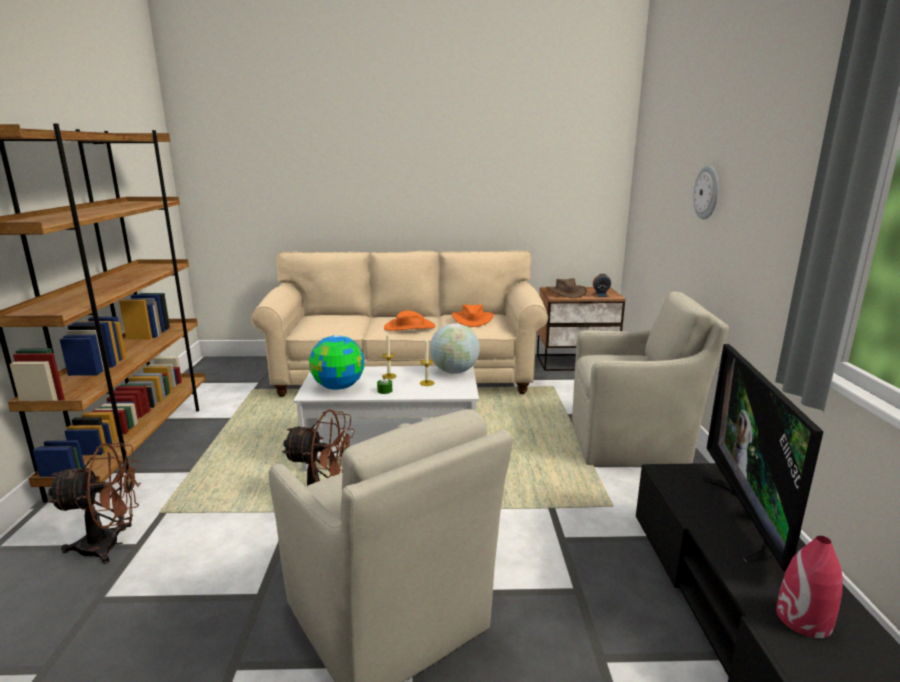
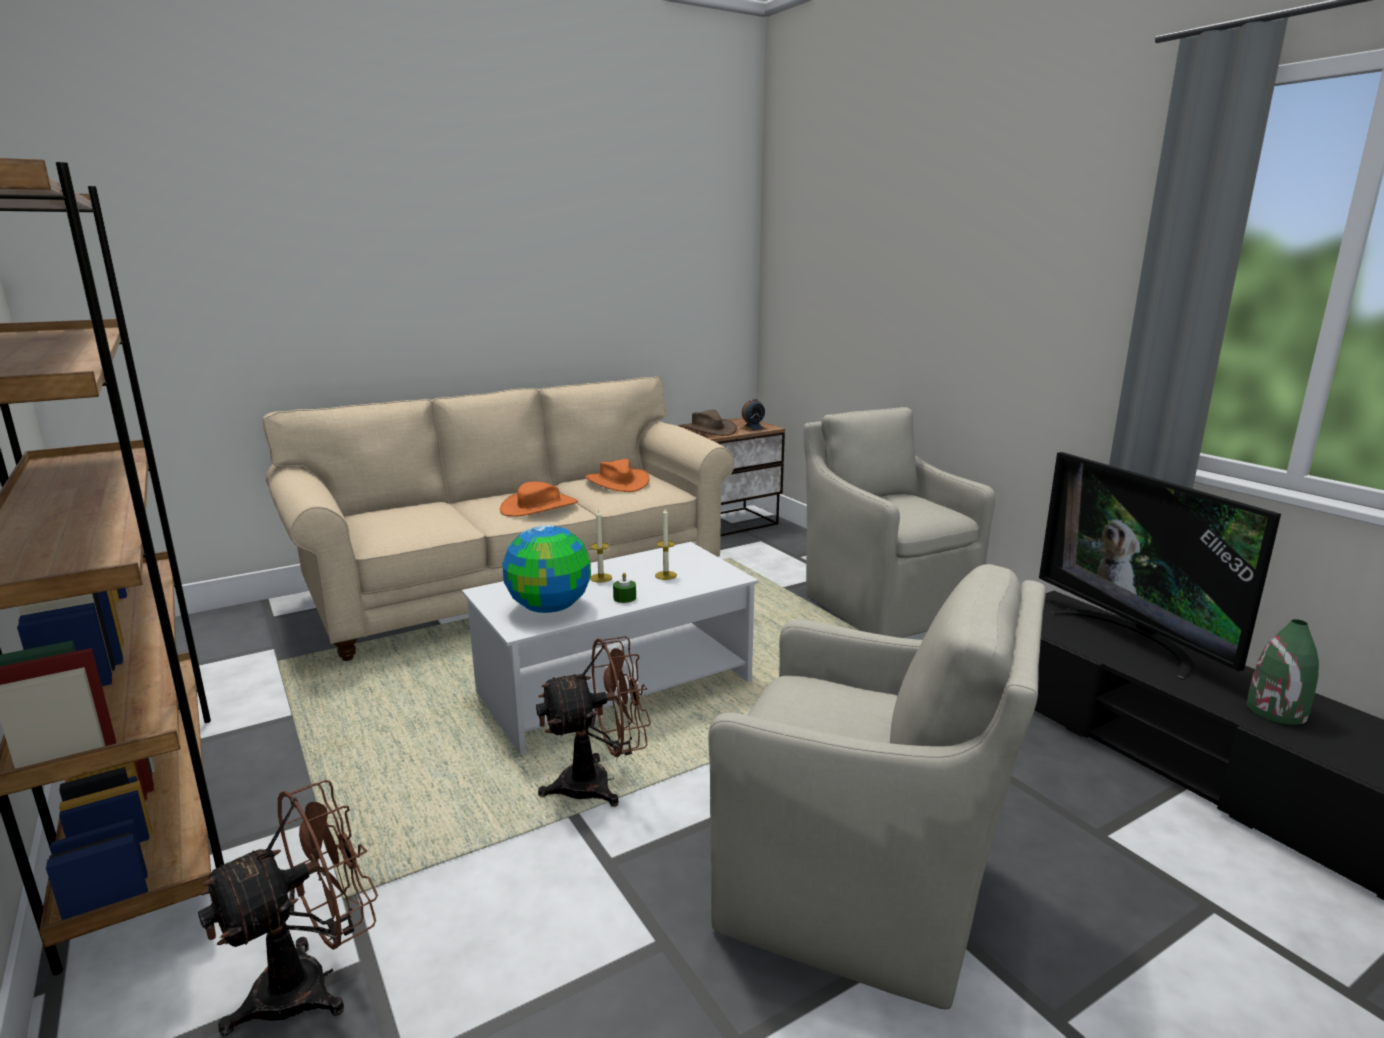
camera: 30 degrees left, 0 degrees up
(454, 371) = (680, 554): globe -> none
(632, 444) = (885, 604): beige armchair -> beige armchair turned 90 degrees counterclockwise
(707, 192) = (927, 283): wall clock -> none
(803, 619) = (1276, 711): red vase -> green vase

